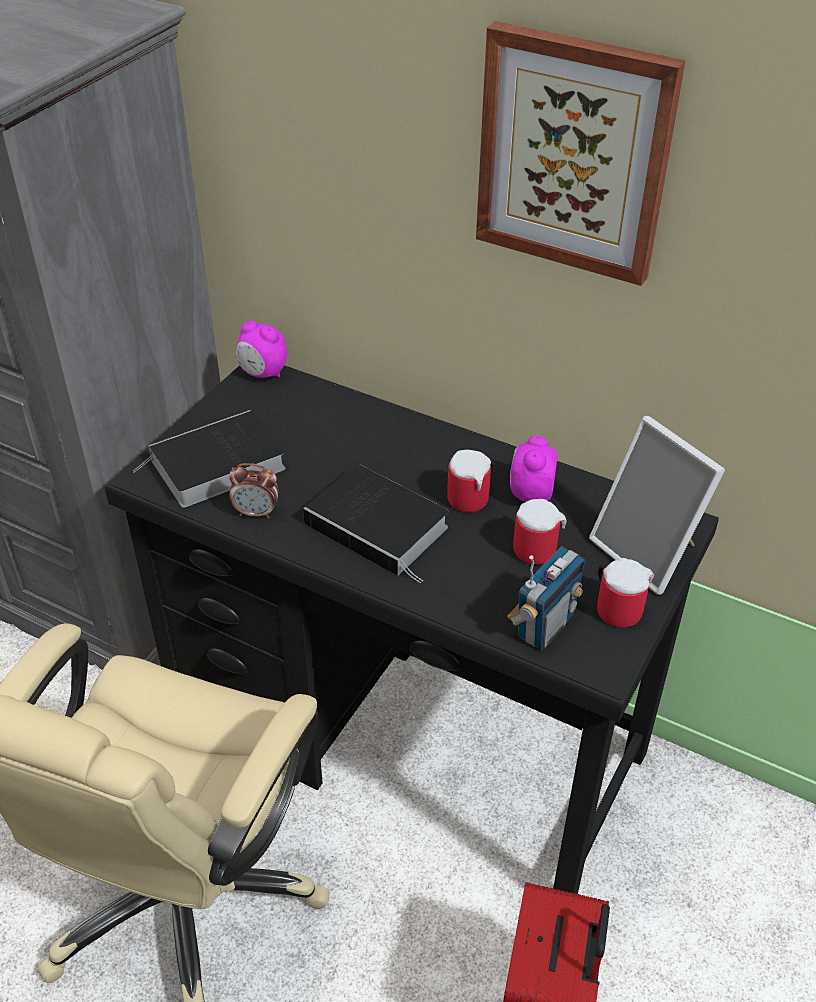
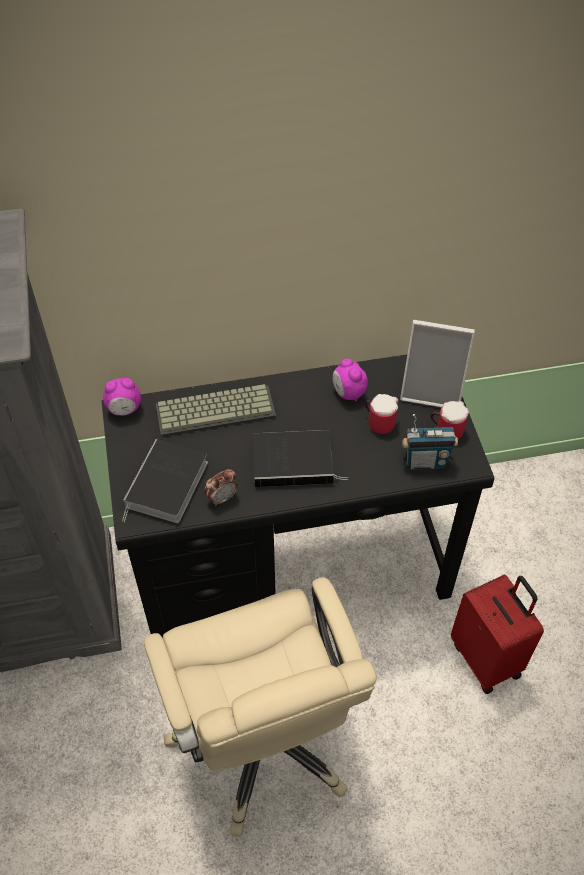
camera: 40 degrees left, 10 degrees up
(356, 425) = (216, 409): none -> keyboard
(473, 498) = (323, 413): mug -> none
(544, 625) = (425, 461): radio -> radio turned 90 degrees clockwise
(574, 154) = (330, 197): picture -> none

